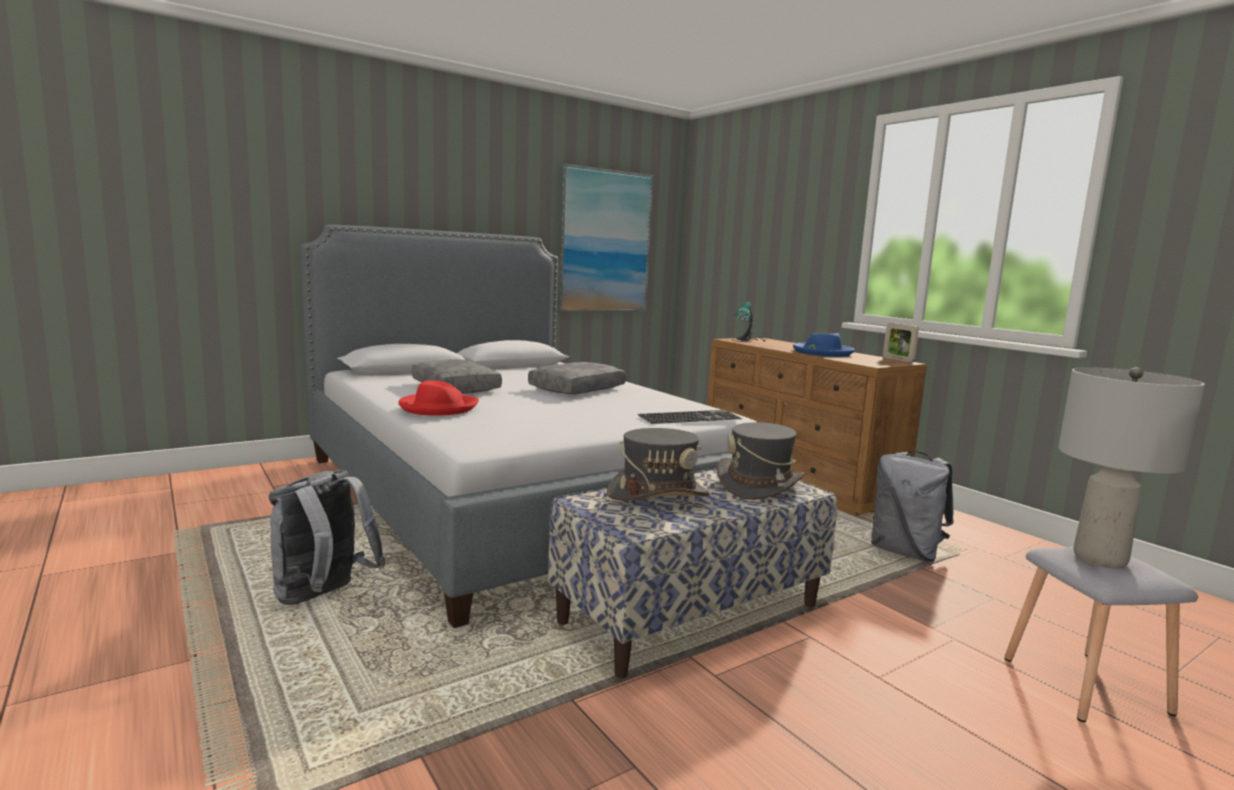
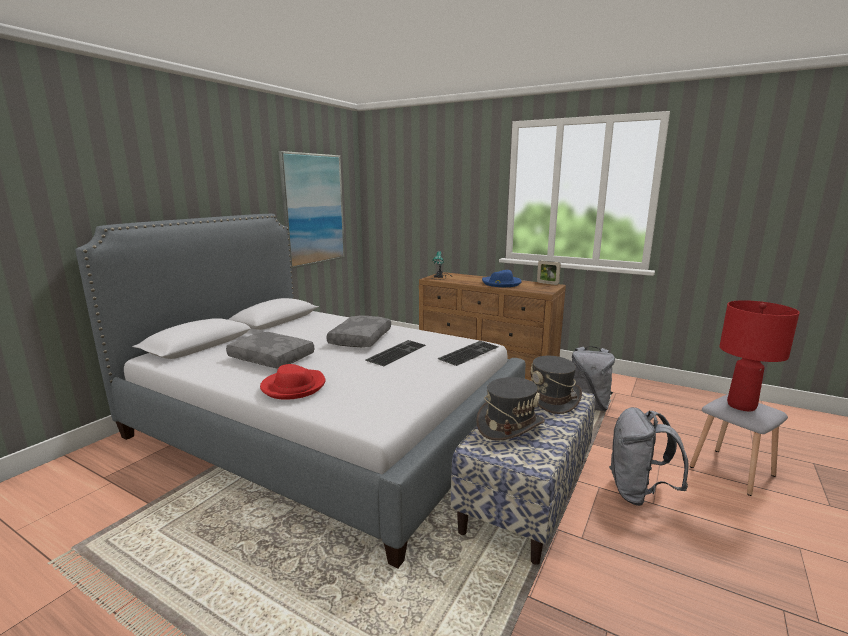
camera: 25 degrees left, 5 degrees up
(323, 597) = (268, 580): grey backpack -> grey backpack (638, 493)
(599, 404) = (396, 352): none -> keyboard
(1100, 559) = (742, 406): grey table lamp -> red table lamp

